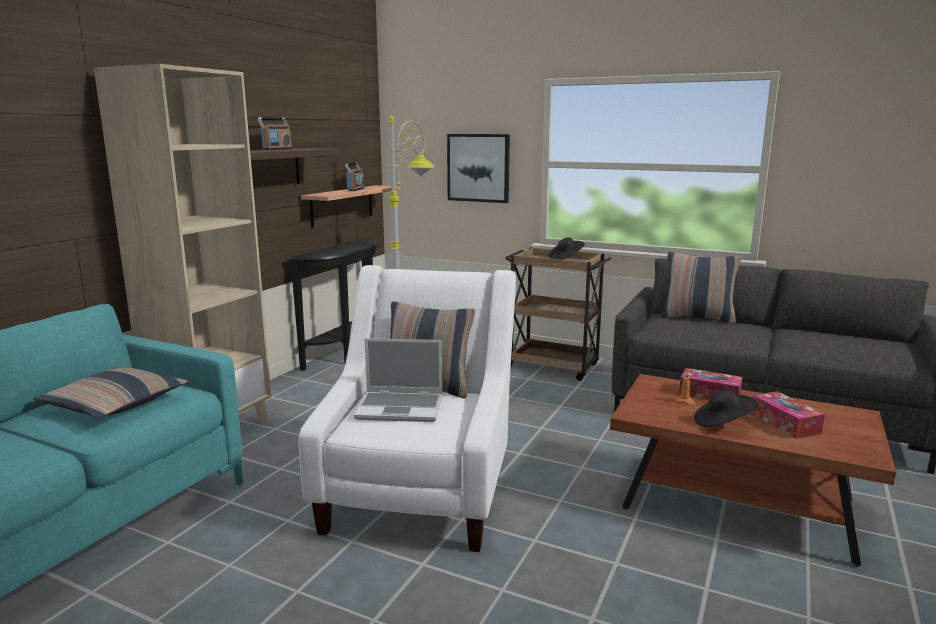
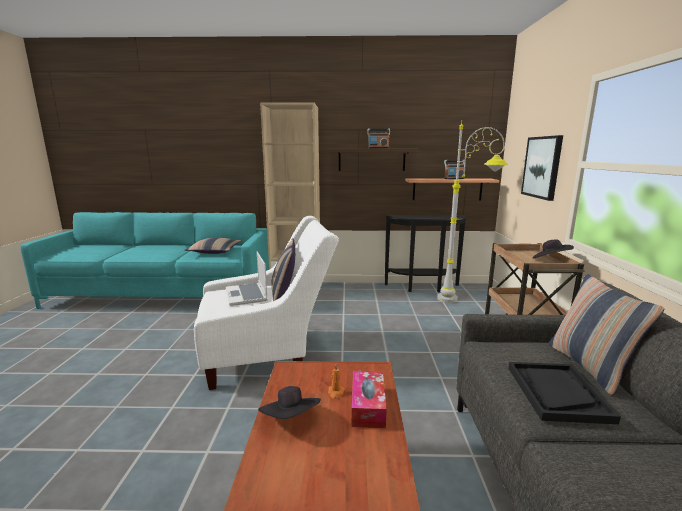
camera: 65 degrees right, 0 degrees up
(728, 333) = (556, 393): none -> black tray
(784, 423) = (316, 467): tissue box -> none

